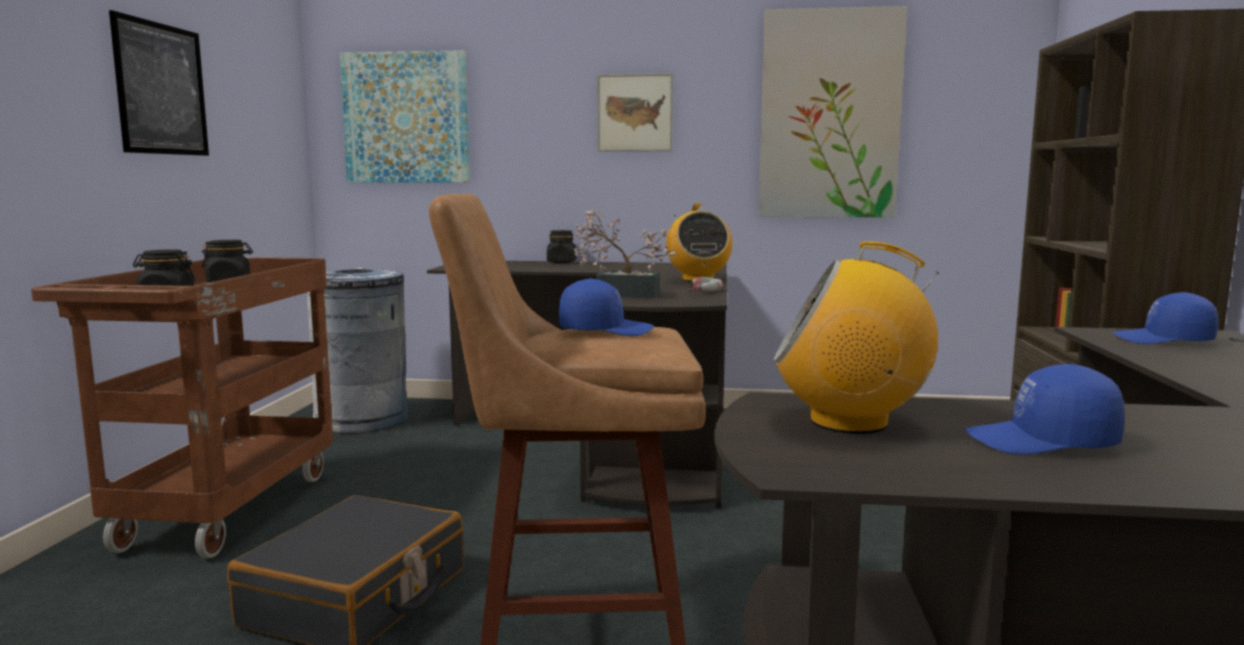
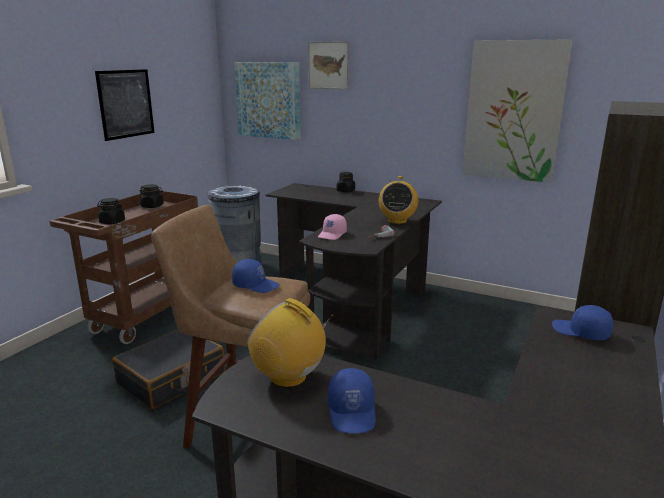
camera: 20 degrees right, 10 degrees up
(620, 294) = (332, 235): potted plant -> pink cap
(635, 113) = (392, 103): picture -> picture (329, 65)
(1042, 442) = (353, 412): blue cap -> blue cap turned 120 degrees counterclockwise

